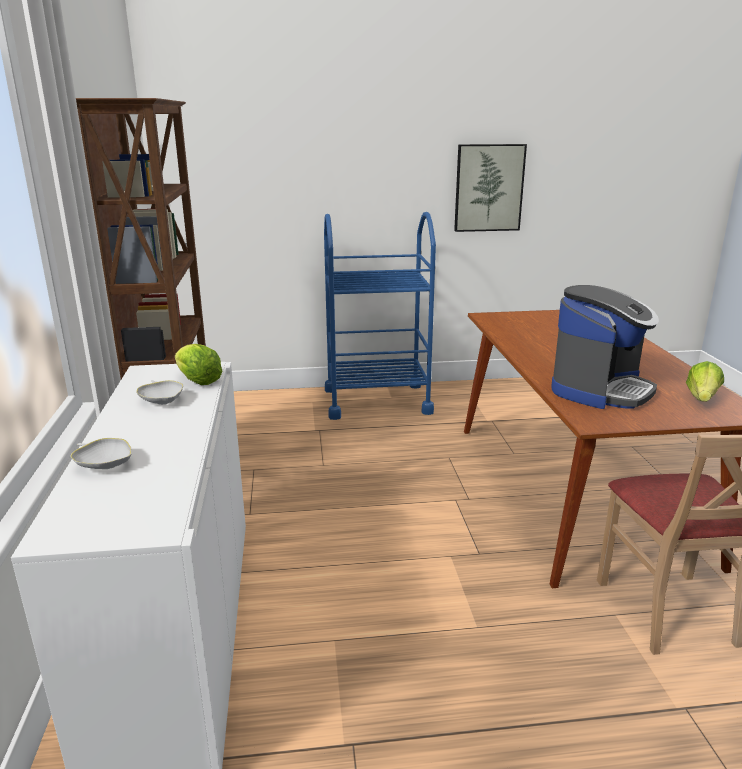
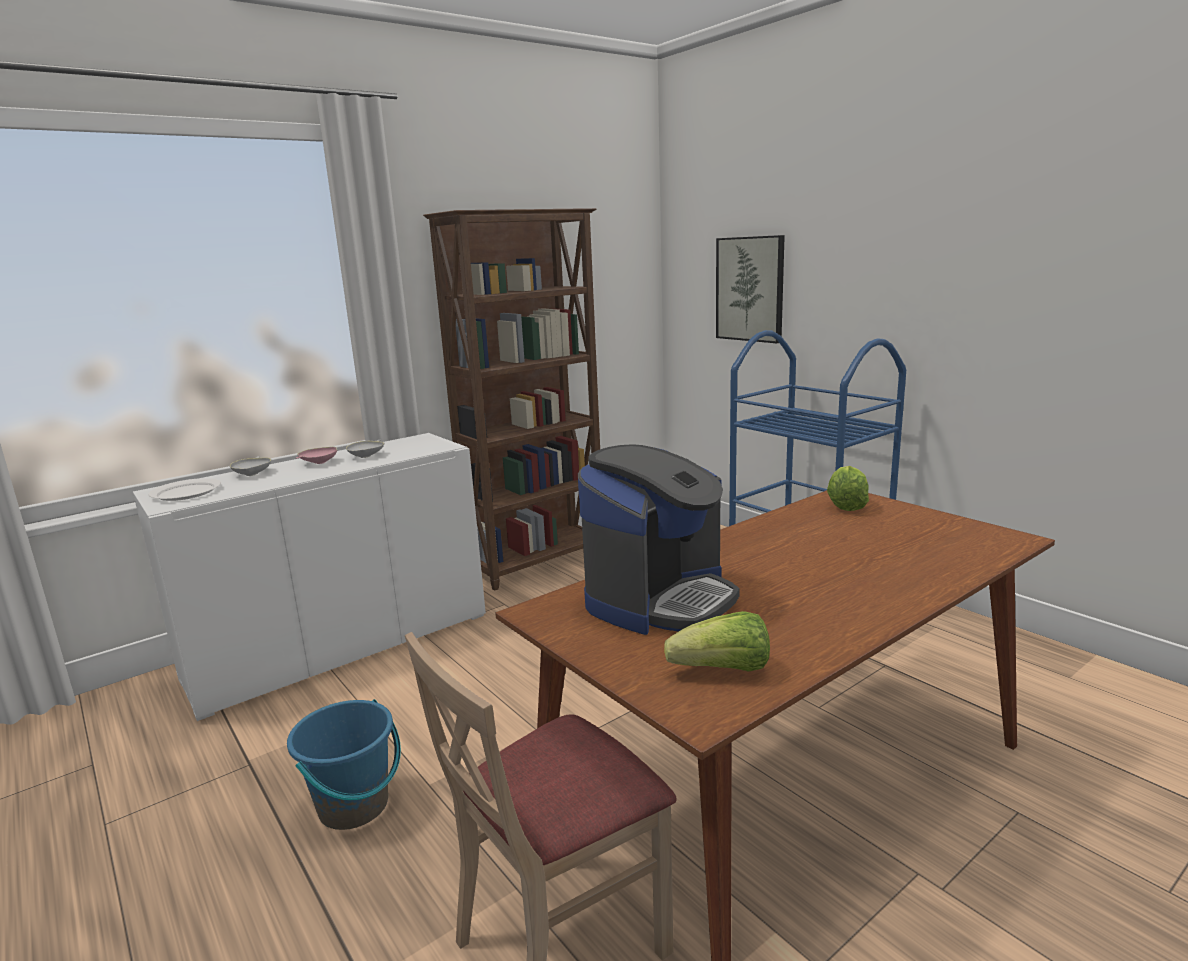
camera: 60 degrees right, 5 degrees down
(111, 513) = (185, 492): none -> white plate
(138, 425) = (318, 463): none -> pink bowl
(197, 381) = (414, 452): lettuce -> lettuce (846, 505)
(477, 676) = (354, 806): none -> blue bucket
(489, 188) = (1029, 312): picture -> picture (750, 289)
(600, 389) = (660, 599): coffee machine -> coffee machine turned 60 degrees counterclockwise

